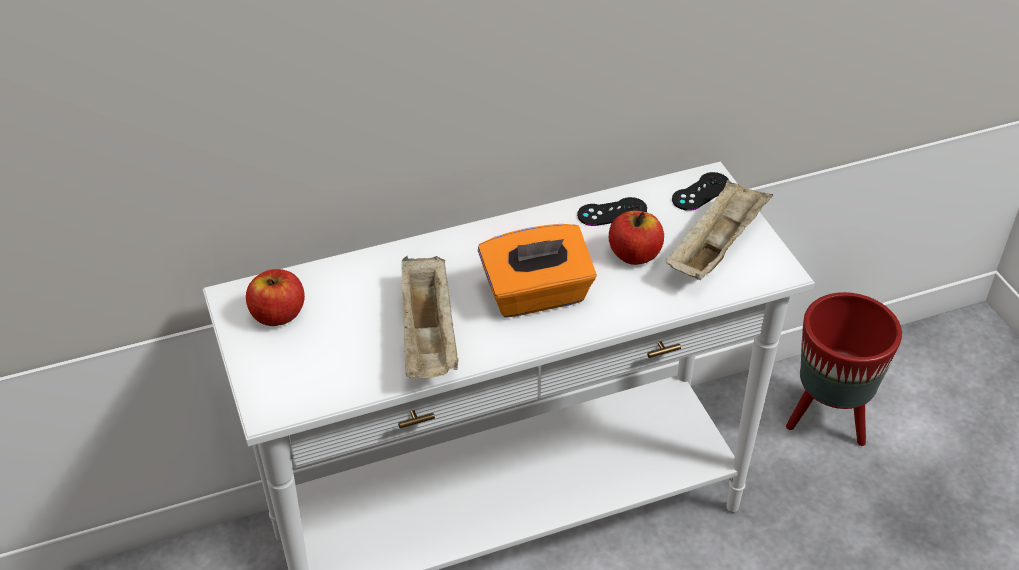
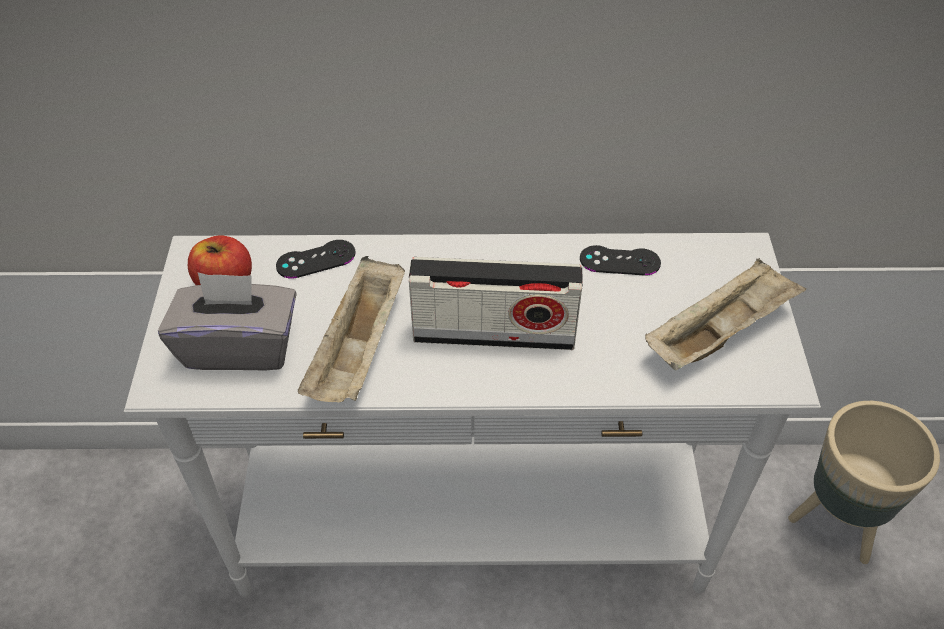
camera: 20 degrees right, 5 degrees up
(322, 361) = (240, 346): none -> grey tissue box
(536, 295) = (494, 334): orange tissue box -> radio
(634, 255) = (622, 316): apple -> none
(700, 192) = (729, 262): black game controller -> black game controller (316, 259)
(828, 420) = (837, 524): red planter -> beige planter

